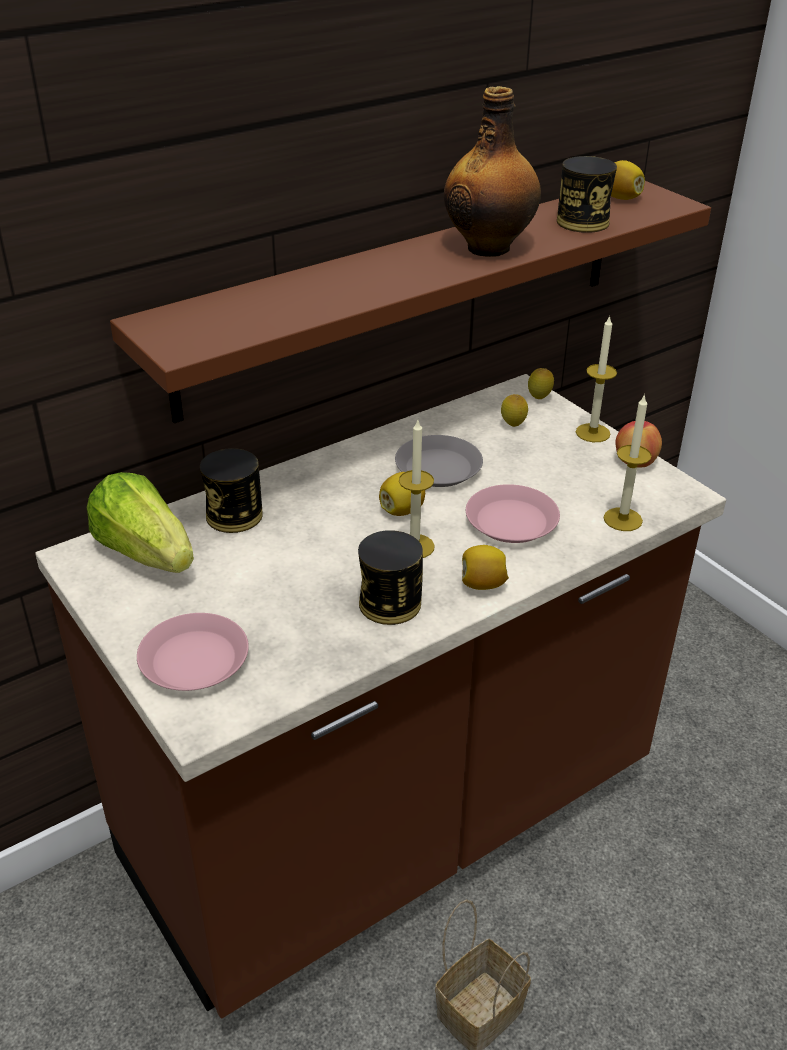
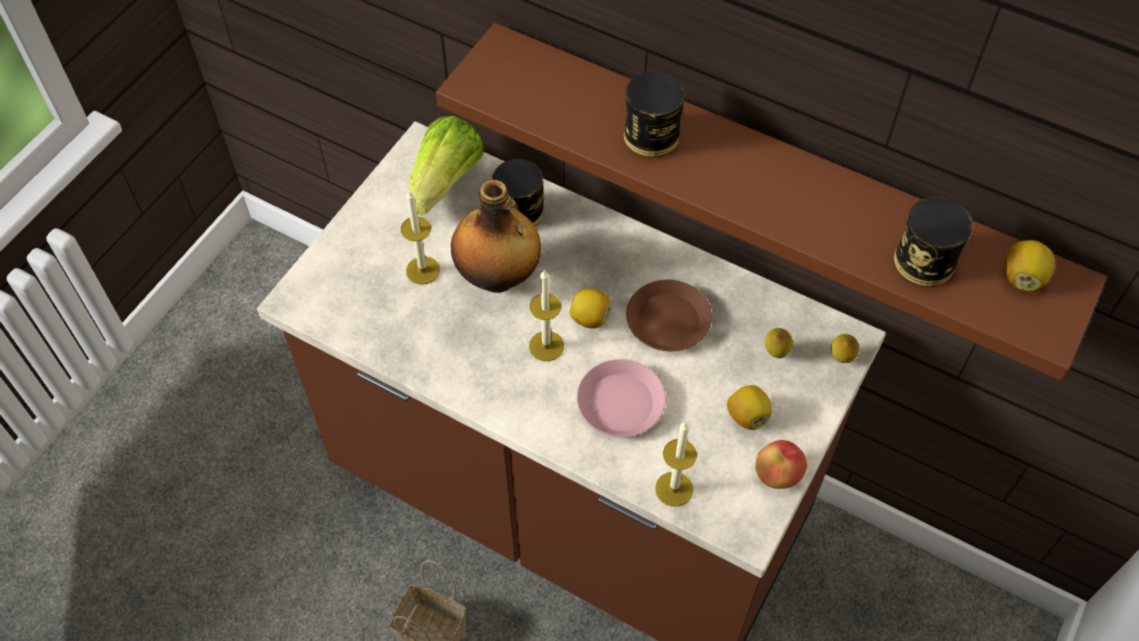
camera: 65 degrees right, 20 degrees up
(193, 660) = (349, 267): pink plate -> none
(390, 603) = (467, 357): can -> can (651, 136)
(438, 468) = (668, 320): grey plate -> brown plate
(482, 584) = (523, 410): lemon -> lemon (747, 416)
(489, 247) = (801, 206): bottle -> bottle (498, 277)
(592, 433) = (807, 423): candle -> candle (423, 270)

